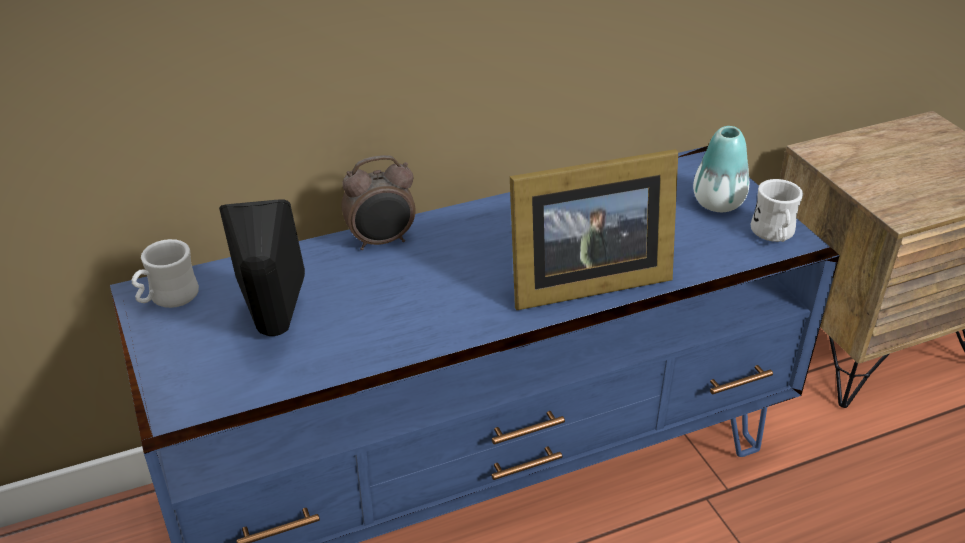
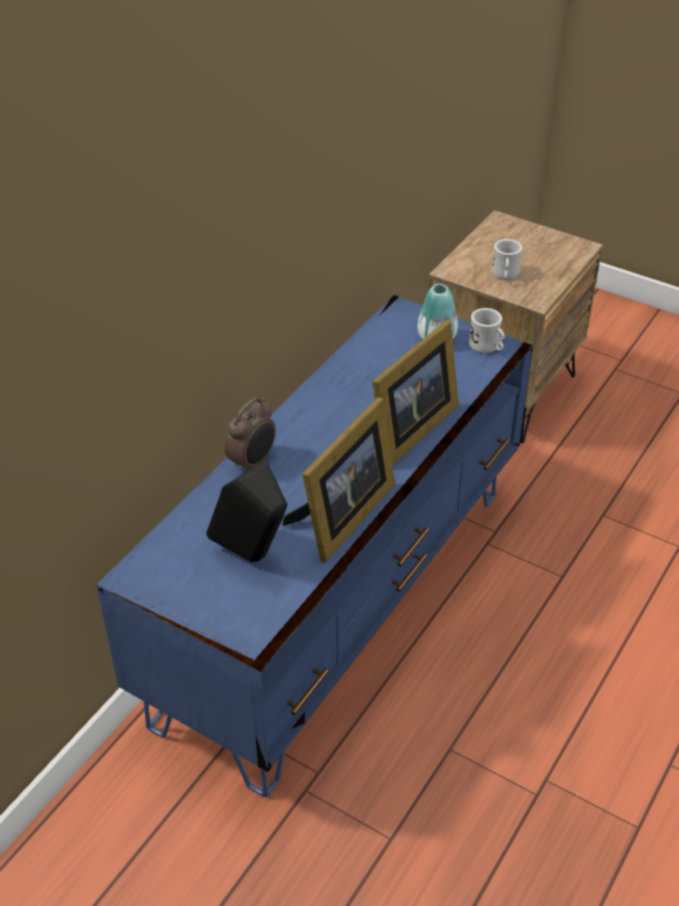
camera: 35 degrees left, 5 degrees up
(168, 298) = (152, 572): white mug -> white mug (505, 275)
(410, 337) = (342, 517): none -> picture frame

